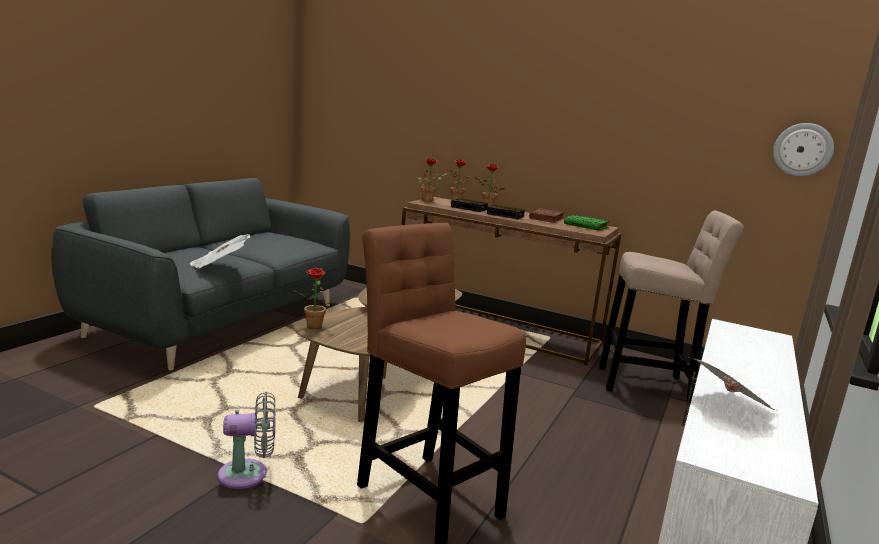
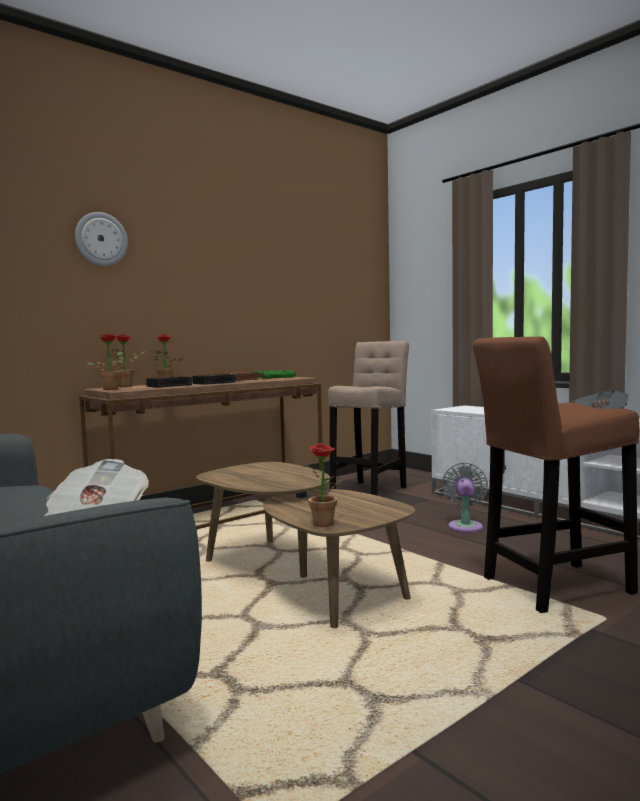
camera: 65 degrees left, 10 degrees down
(248, 474) = (525, 673): grey fan -> grey fan (465, 526)
(802, 149) = (367, 294): wall clock -> wall clock (101, 239)

